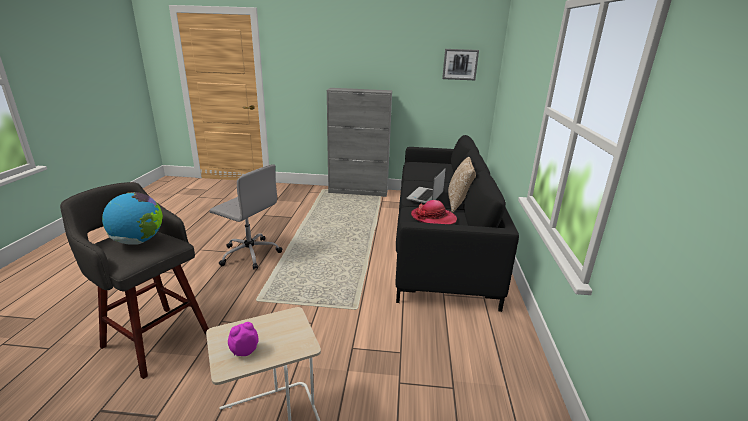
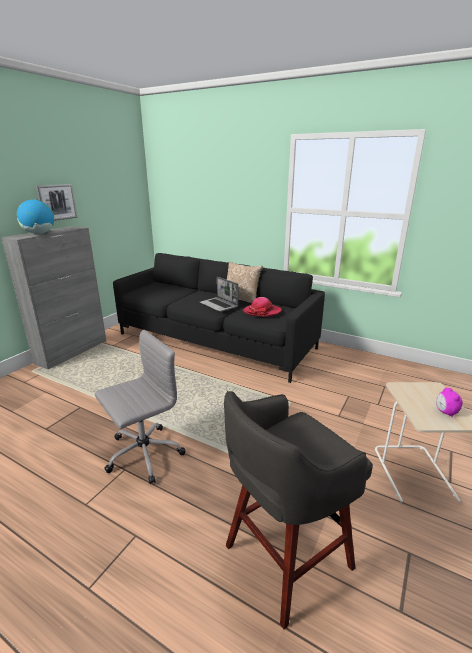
camera: 65 degrees left, 0 degrees up
(138, 241) = (296, 442): globe -> globe (39, 233)
(460, 64) = (122, 189): picture -> picture (56, 202)

